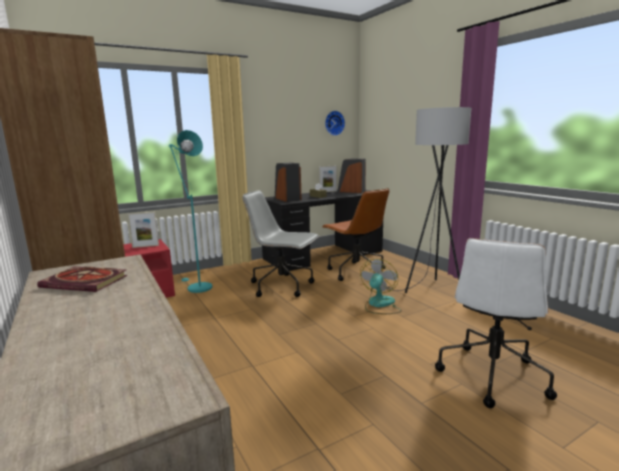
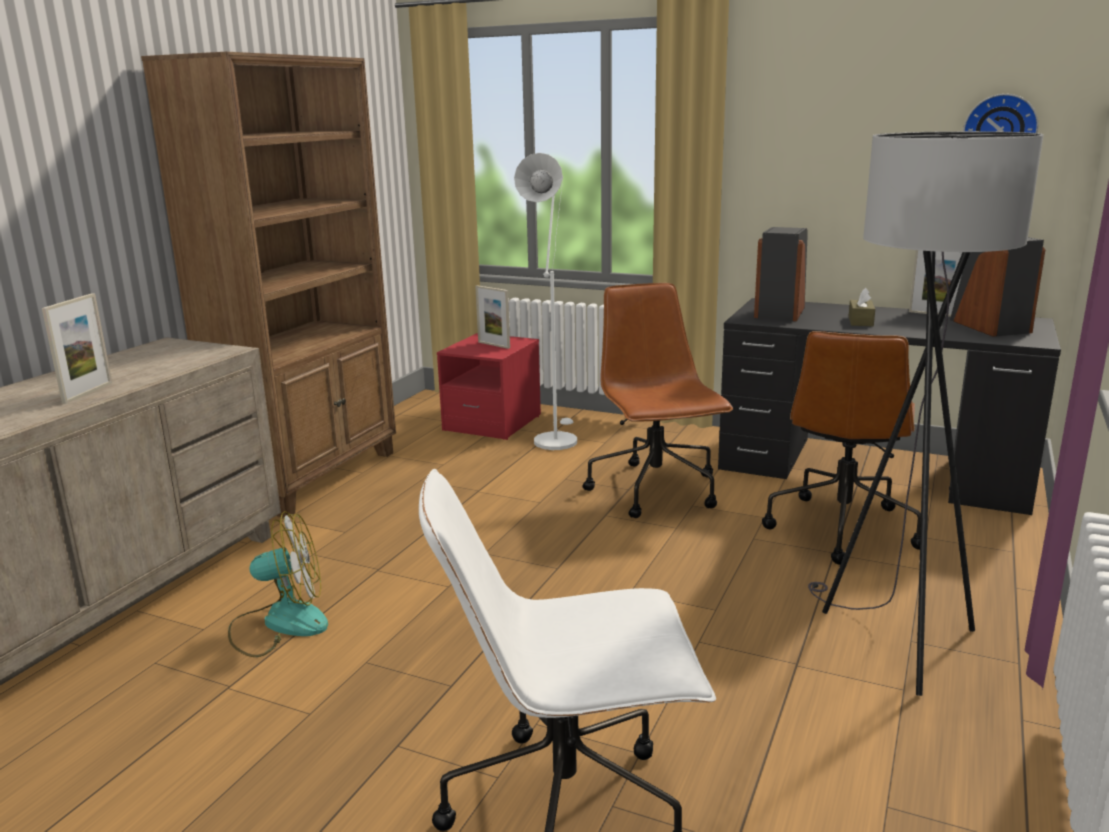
camera: 55 degrees right, 5 degrees up
(87, 282) = (144, 362): book -> none
(126, 303) = (88, 393): none -> picture frame
(196, 287) = (555, 438): turquoise floor lamp -> white floor lamp
(282, 286) = (656, 491): grey office chair -> brown office chair
(379, 305) = (716, 602): fan -> fan (280, 623)

